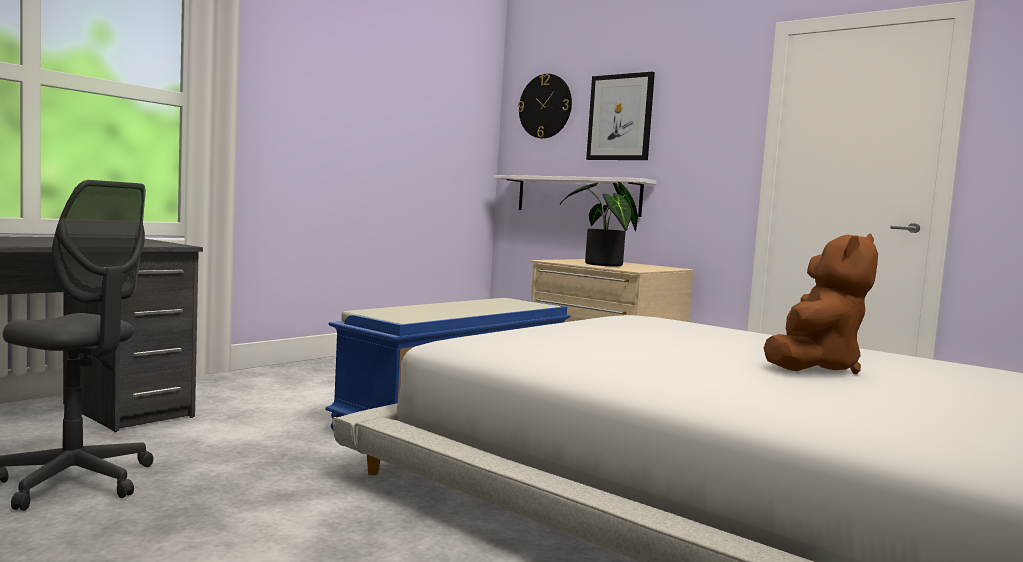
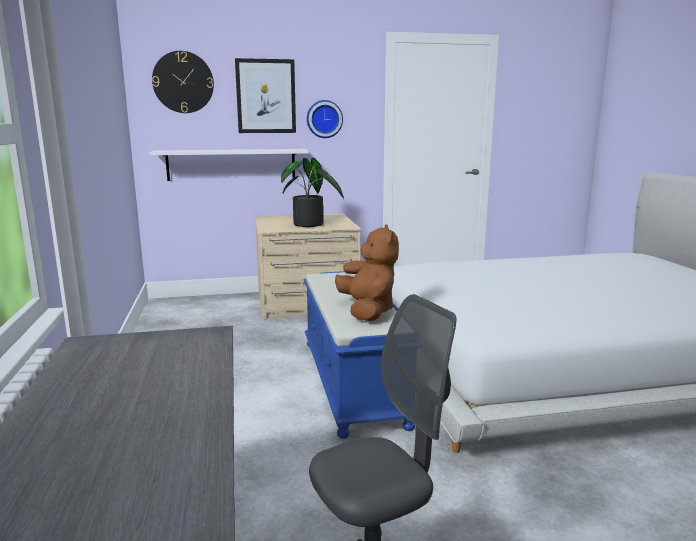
camera: 50 degrees left, 10 degrees up
(683, 143) = (324, 119): none -> wall clock
(812, 367) = (613, 281): brown plush toy -> brown plush toy (367, 311)

